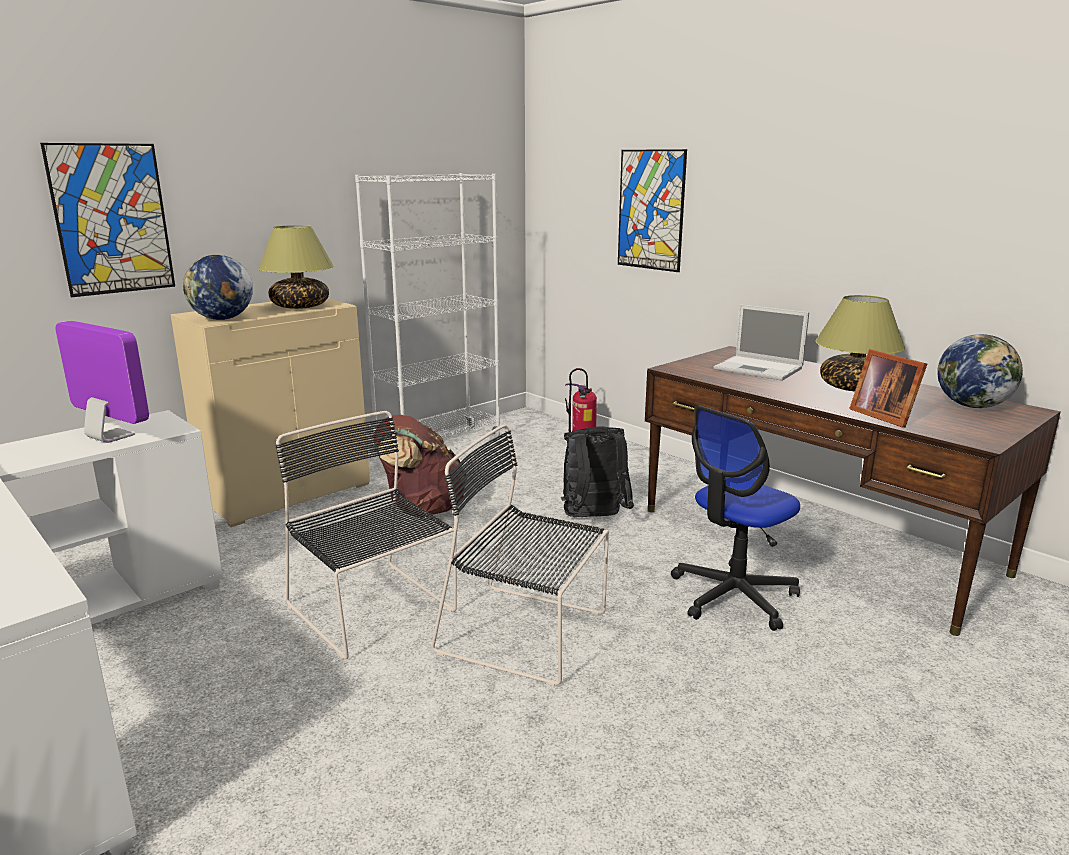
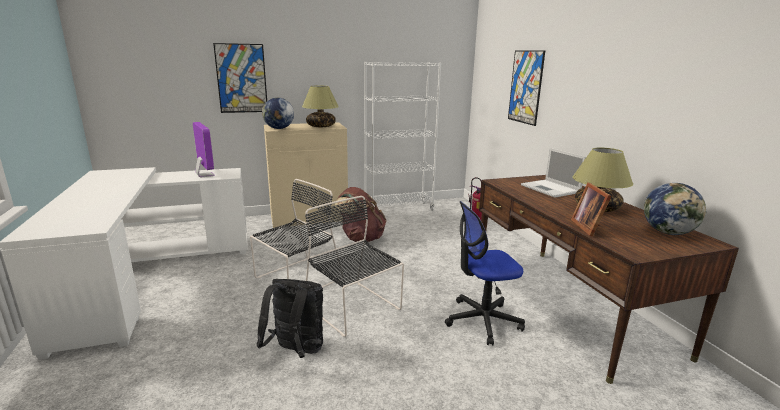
camera: 25 degrees right, 0 degrees up
(373, 611) = (296, 279): black chair -> black chair turned 60 degrees clockwise
(594, 518) = (443, 261): black backpack -> black backpack (296, 352)

